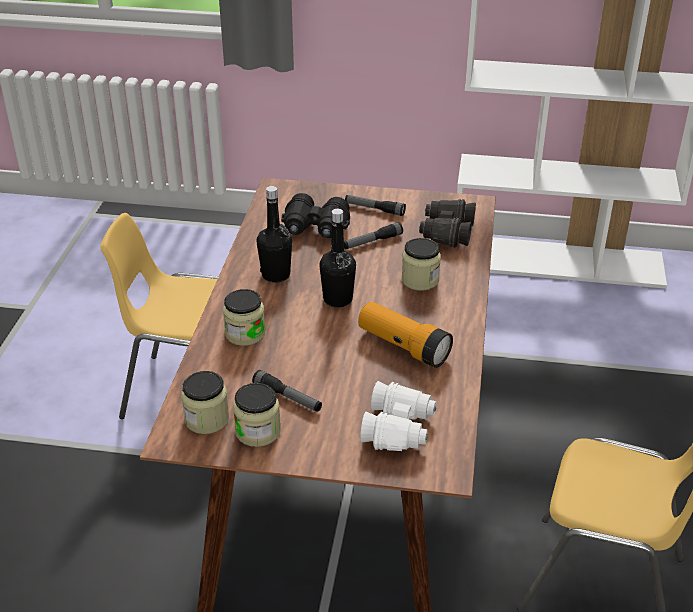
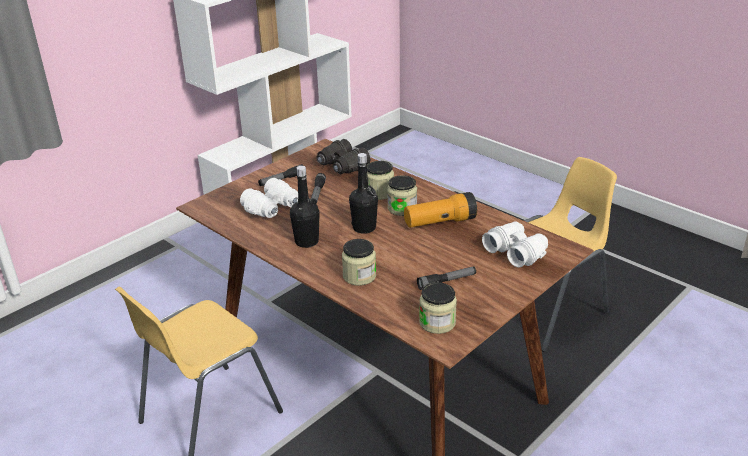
camera: 55 degrees left, 5 degrees down
(258, 431) = (470, 305): jar -> jar (402, 208)
(315, 228) = (273, 208): black binoculars -> white binoculars

